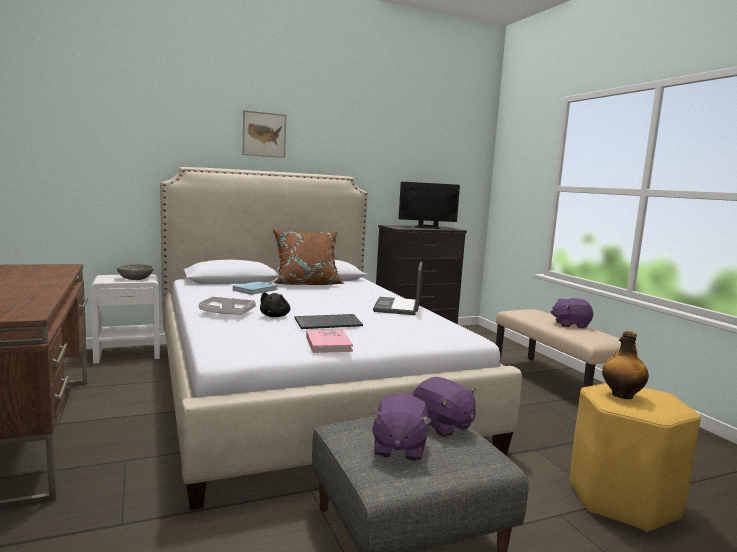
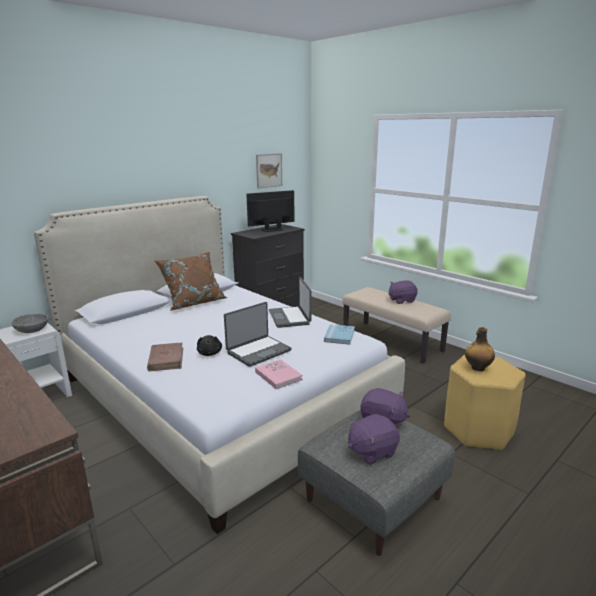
camera: 20 degrees left, 10 degrees up
(226, 313) = (166, 359): white tray -> brown book
(255, 290) = (159, 321): blue book -> blue book (339, 336)
(264, 134) = (123, 168): picture -> picture (269, 170)
(328, 323) = (258, 351): keyboard -> laptop
(398, 448) = (371, 451): purple plush toy -> purple plush toy turned 75 degrees clockwise

